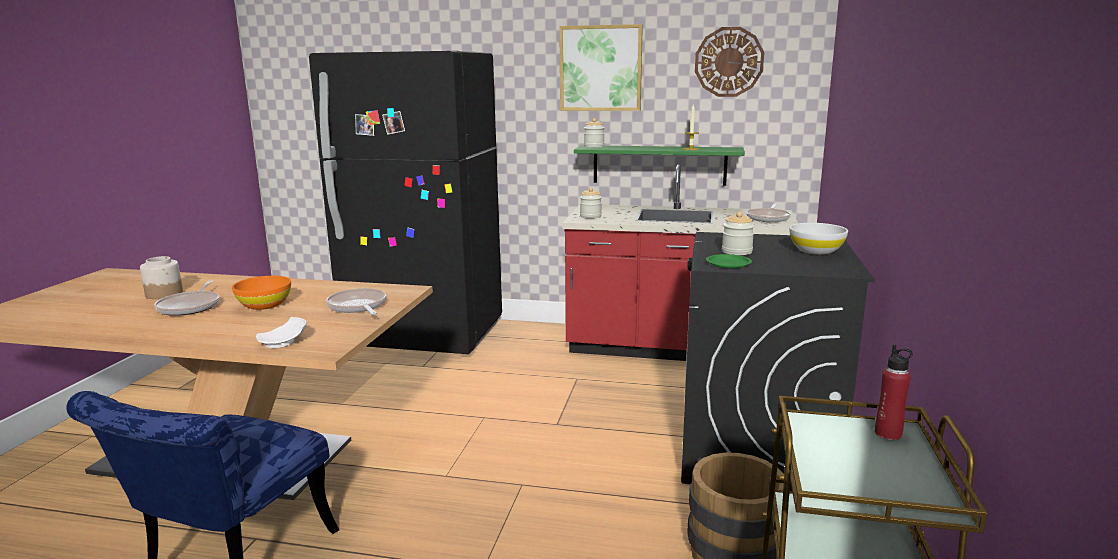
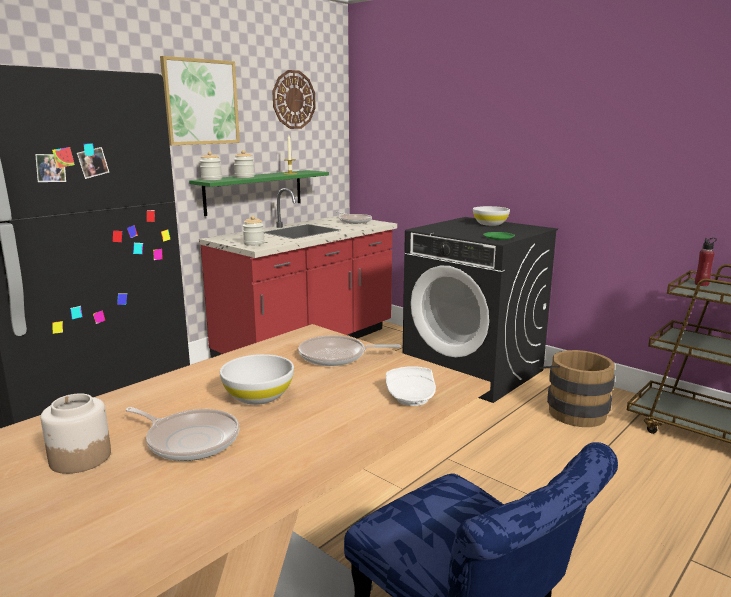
camera: 60 degrees left, 0 degrees up
(264, 305) = (258, 396): orange bowl -> white bowl
(736, 252) = (471, 232): jar -> jar (244, 177)

